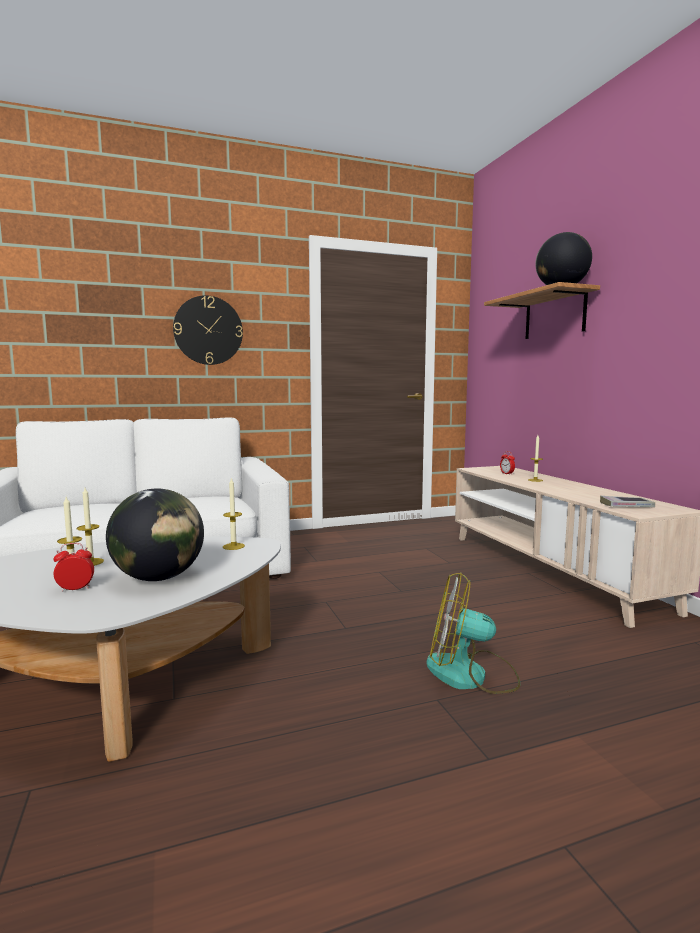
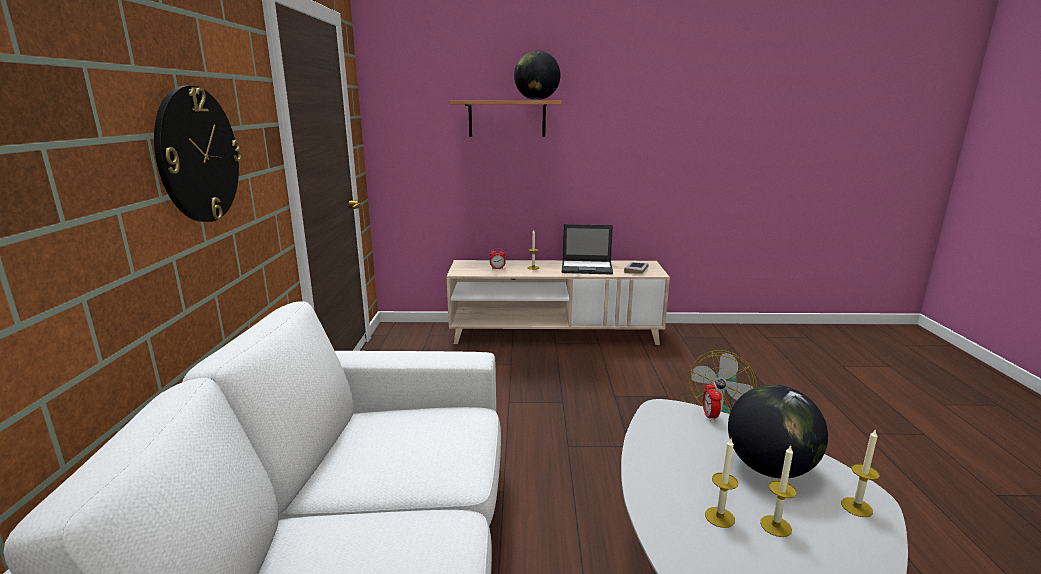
camera: 70 degrees left, 10 degrees up
(75, 589) = (808, 520): alarm clock -> alarm clock (709, 416)
(233, 546) = (670, 423): candle -> candle (856, 507)
(583, 492) = (587, 267): none -> laptop

